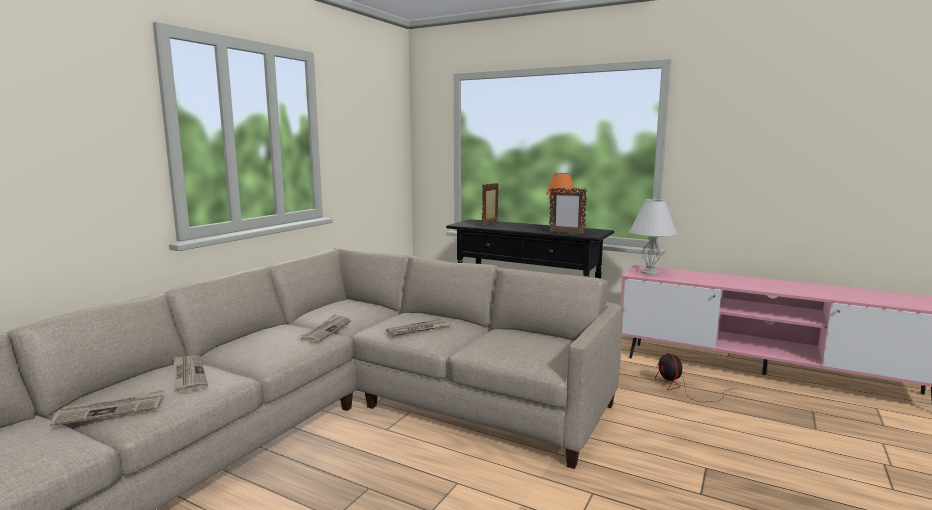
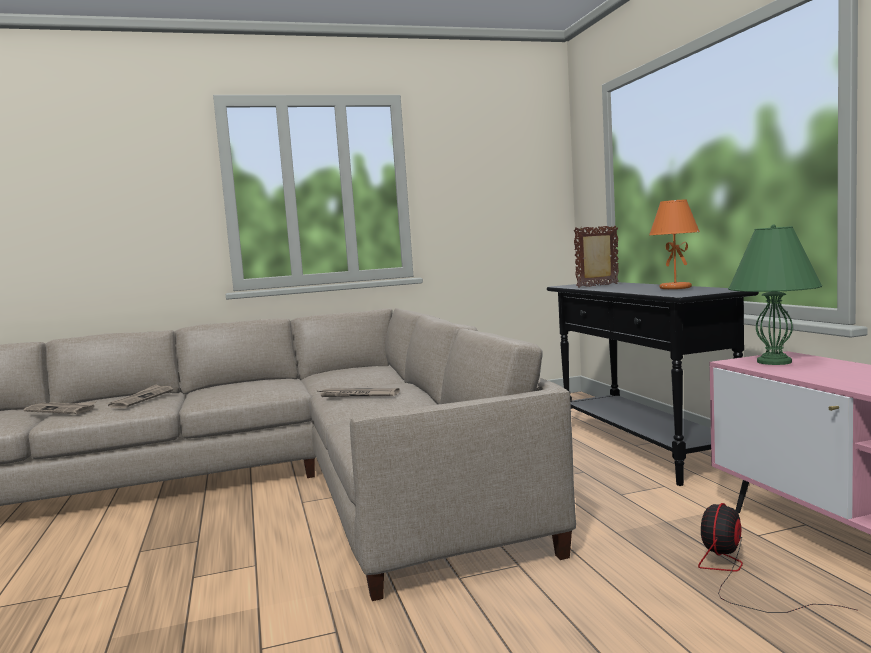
camera: 45 degrees right, 5 degrees down
(326, 330) = (295, 385): newspaper -> none
(566, 233) = (653, 292): picture frame -> none
(650, 272) = (775, 362): white table lamp -> green table lamp

